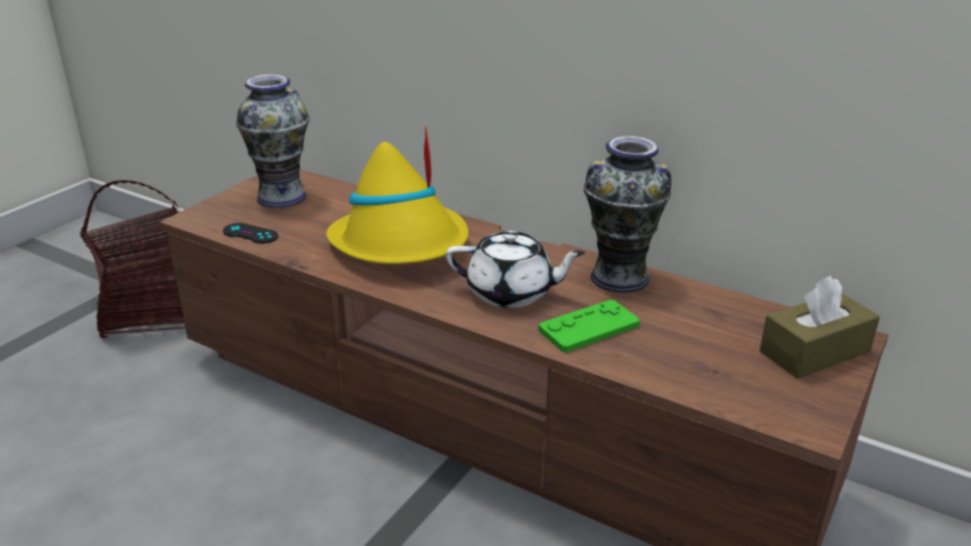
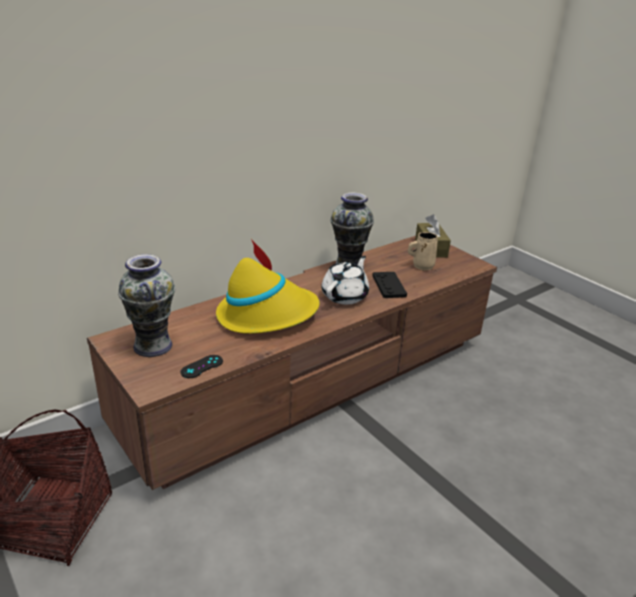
camera: 70 degrees left, 0 degrees up
(589, 327) = (389, 285): green game controller -> black game controller
(712, 352) = (421, 266): none -> beige mug

